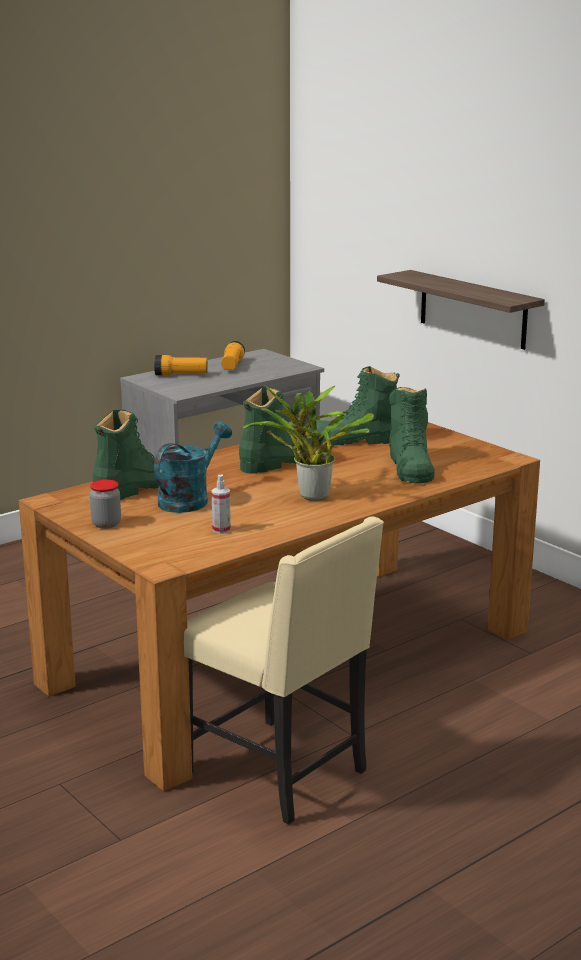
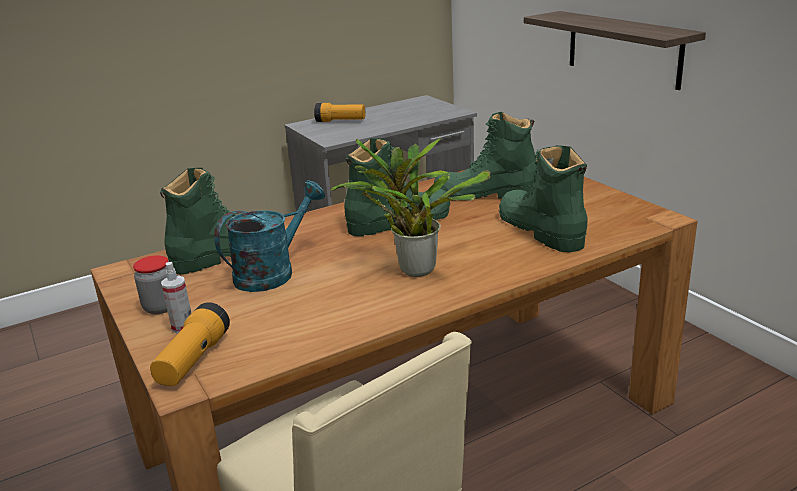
camera: 10 degrees right, 5 degrees up
(221, 530) = (288, 321): spray bottle -> spray bottle (182, 327)
(232, 366) = (391, 112): flashlight -> flashlight (193, 360)
(410, 467) = (540, 230): green boot -> green boot turned 150 degrees clockwise

